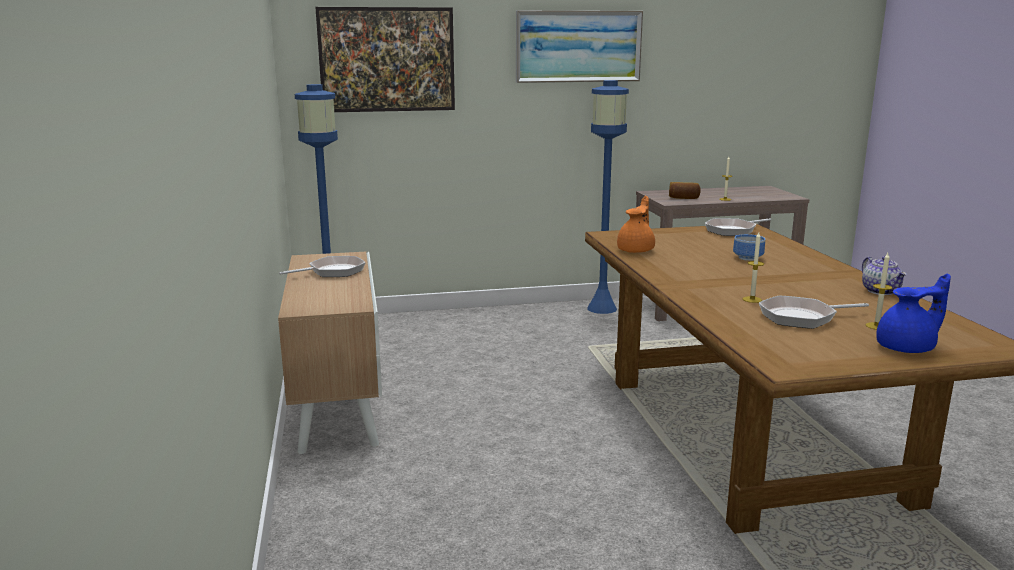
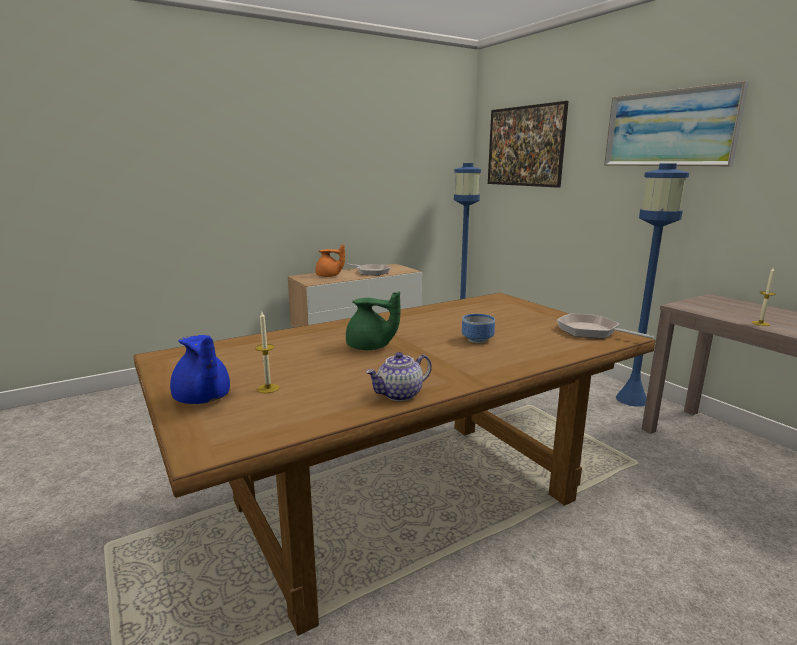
camera: 70 degrees right, 0 degrees up
(636, 250) = (456, 307): orange teapot -> orange teapot (329, 276)
(683, 198) = (718, 309): bread -> none
(752, 299) = (331, 344): candle -> none
(764, 288) = (370, 347): none -> green teapot
(802, 317) = (286, 361): frying pan -> none

